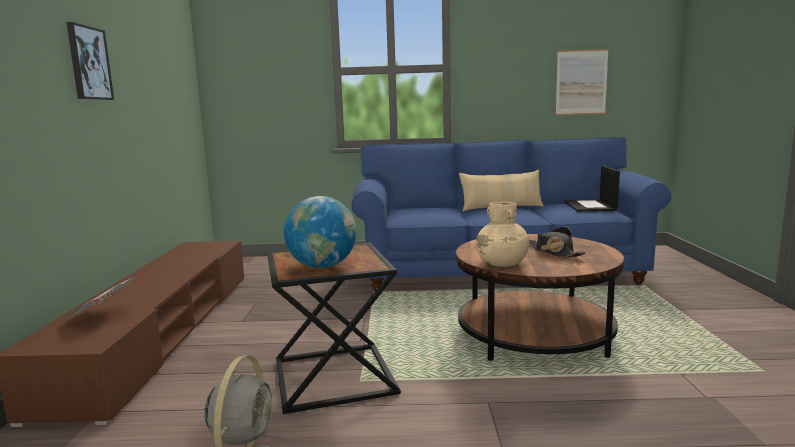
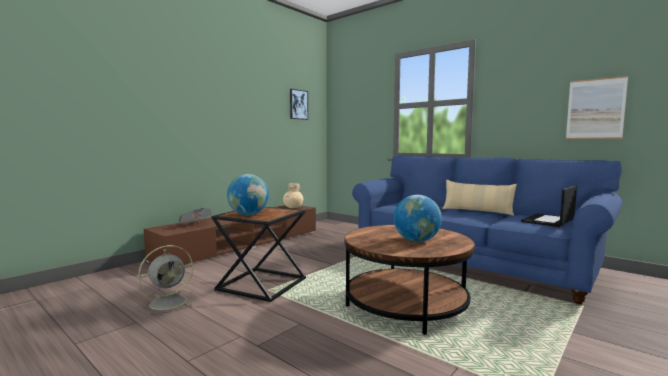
camera: 40 degrees right, 5 degrees down
(89, 63) = (231, 105): picture -> picture (298, 104)
(502, 264) = (362, 238): beige vase -> beige vase (293, 207)
(554, 252) = (416, 241): black hat -> globe

